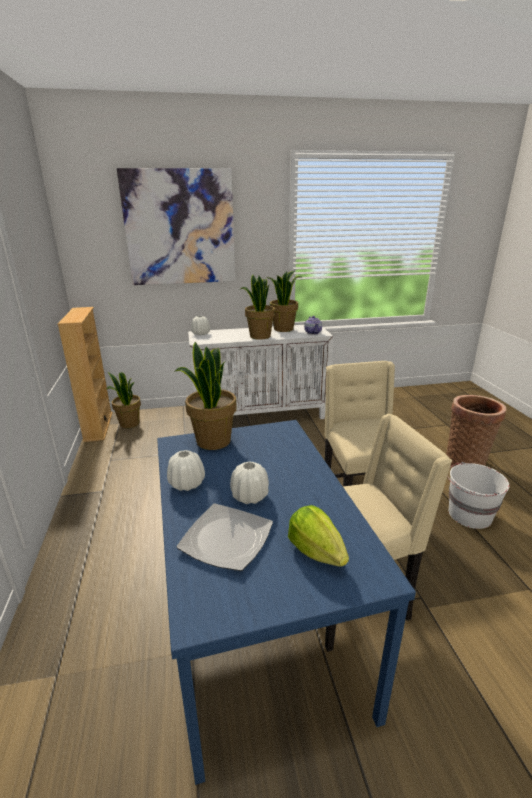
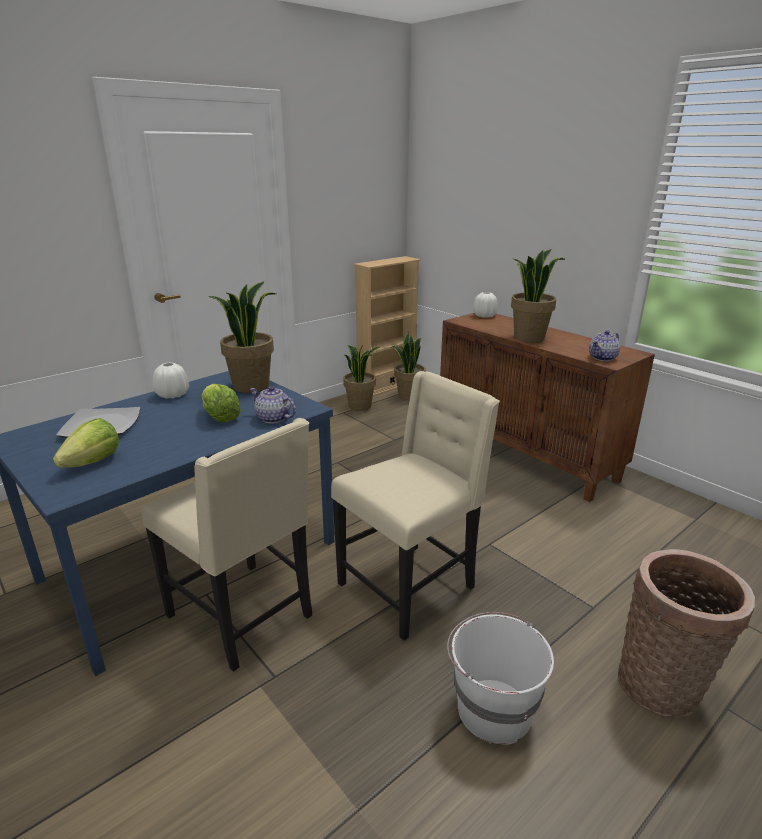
camera: 60 degrees right, 0 degrees up
(180, 228) = (512, 177): picture -> none
(250, 496) = (165, 420): white vase -> none
(261, 415) = (526, 455): white cabinet -> brown cabinet
(268, 466) = (220, 417): none -> lettuce
(283, 329) = (582, 342): potted plant -> potted plant (360, 406)
(294, 444) = (273, 418): none -> teapot

